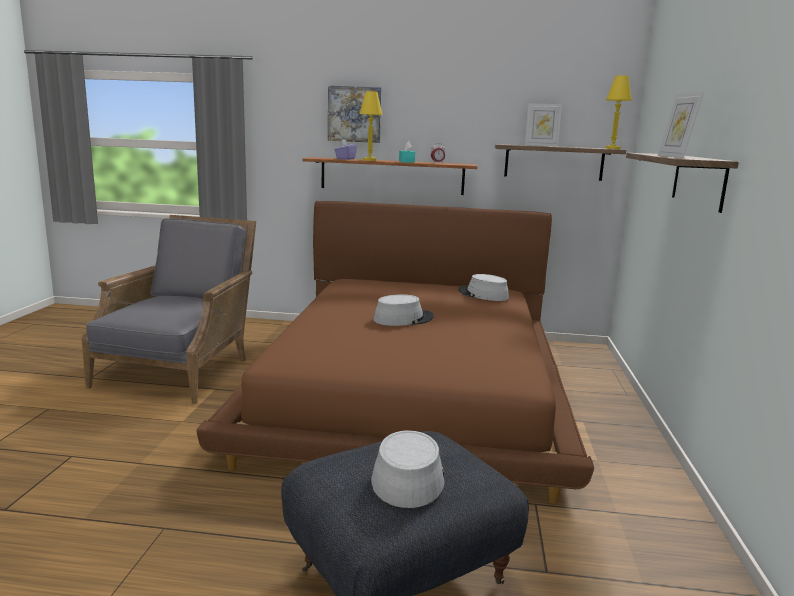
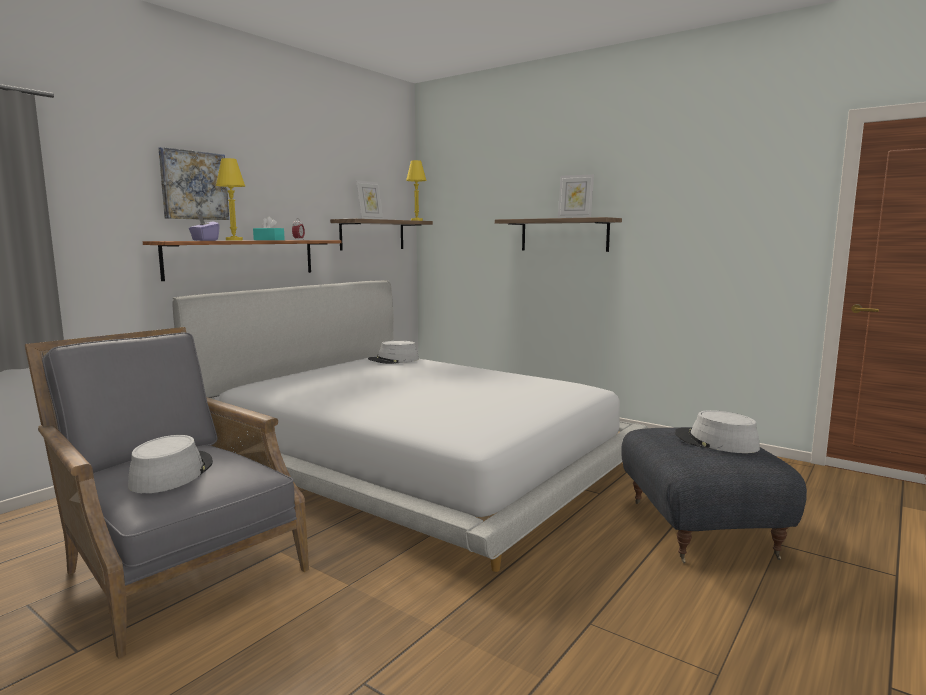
camera: 60 degrees left, 5 degrees down
(403, 319) = (426, 387): grey hat -> grey hat (171, 473)
(411, 389) = (414, 460): brown bed -> white bed

